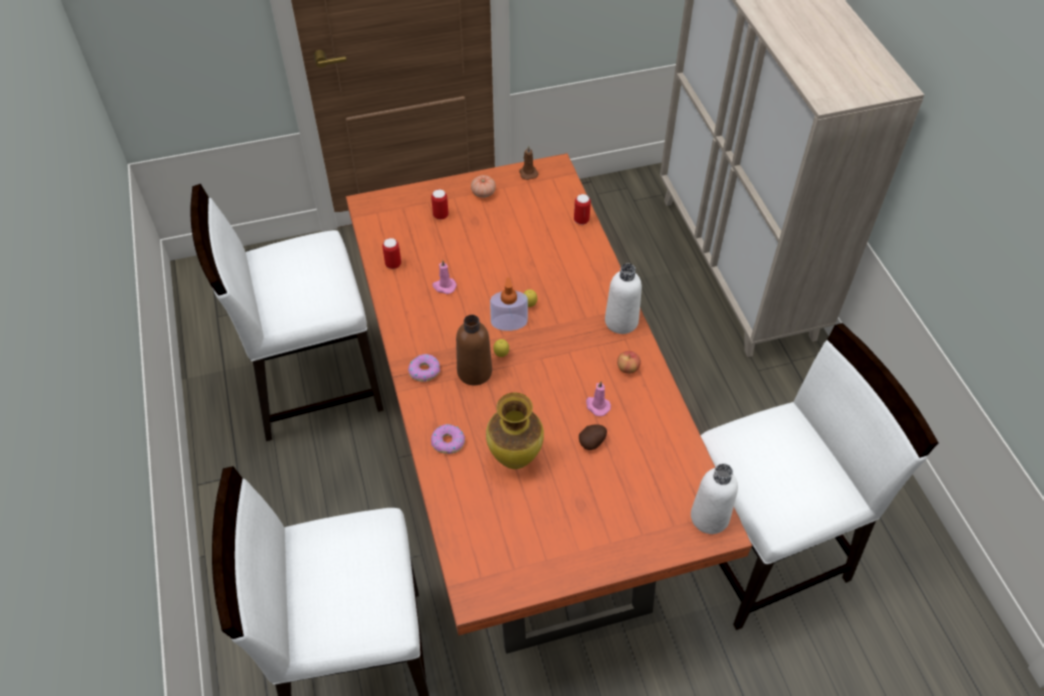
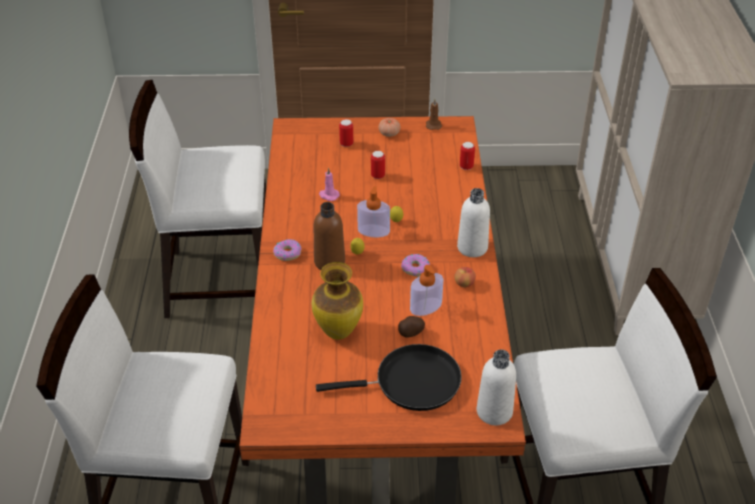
camera: 15 degrees right, 10 degrees down
(393, 264) = (292, 172): can -> can (378, 176)
(448, 442) = (286, 309): donut -> donut (415, 268)
(597, 406) = (426, 307): pink candle -> soap dispenser
(613, 503) = (411, 382): none -> black frying pan

